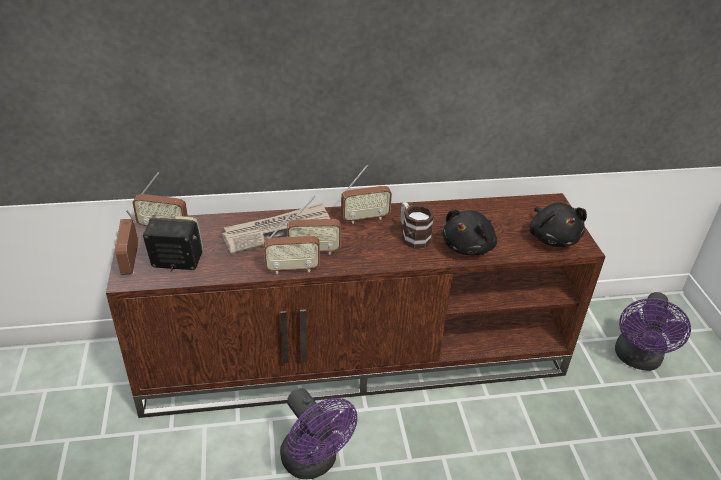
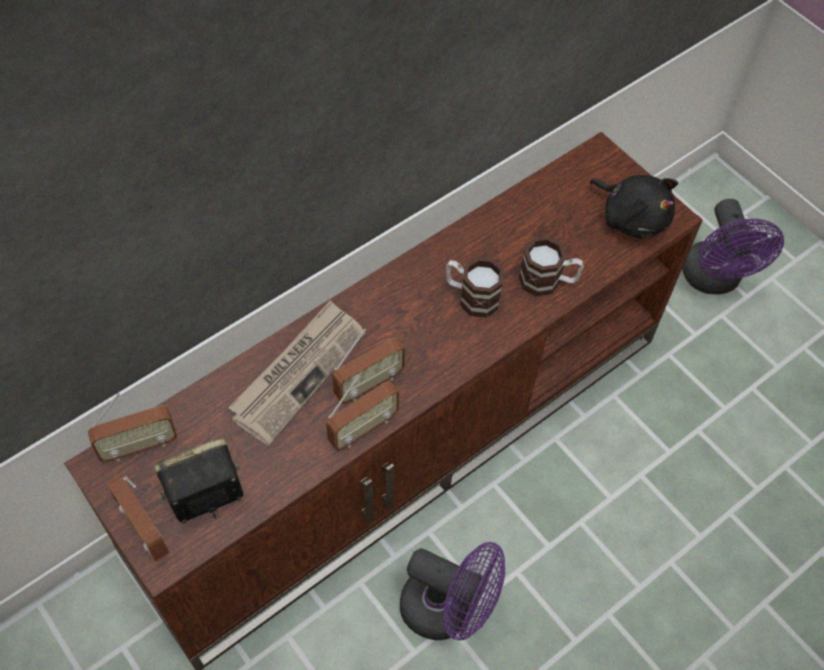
camera: 30 degrees left, 20 degrees up
(365, 218) = (394, 294): radio -> none
(469, 247) = (548, 281): black plush toy -> mug

